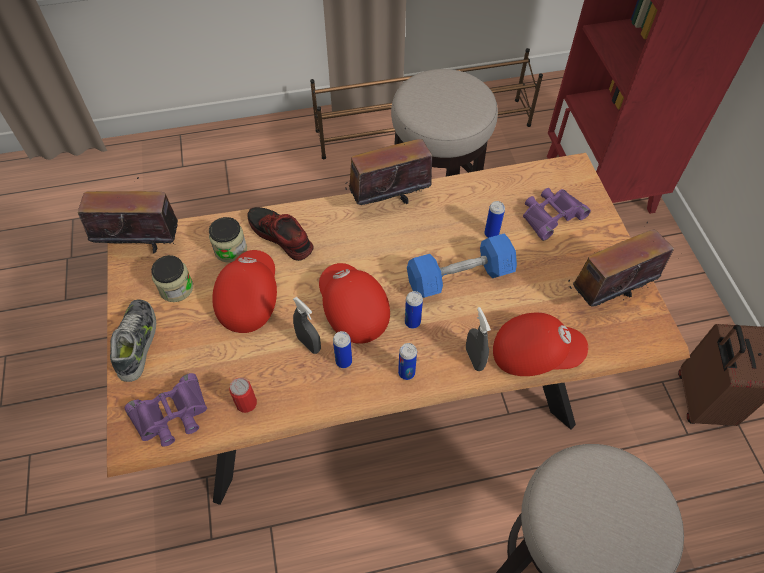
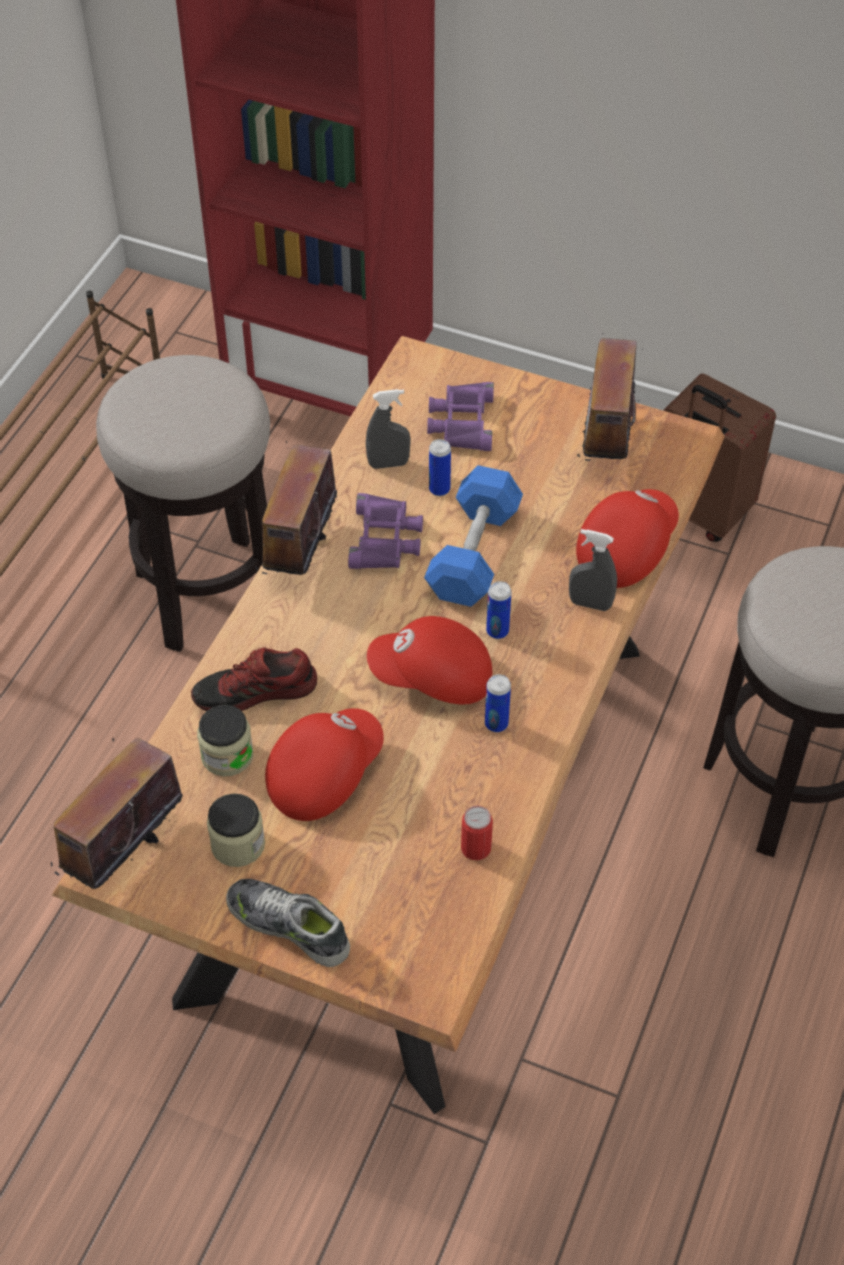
camera: 55 degrees left, 5 degrees down
(172, 415) = (431, 933): purple binoculars -> purple binoculars (385, 539)
(248, 298) = (323, 774): red cap -> red cap turned 90 degrees clockwise
(309, 344) = (444, 745): grey spray bottle -> grey spray bottle (388, 464)
(406, 373) = (559, 674): can -> none

